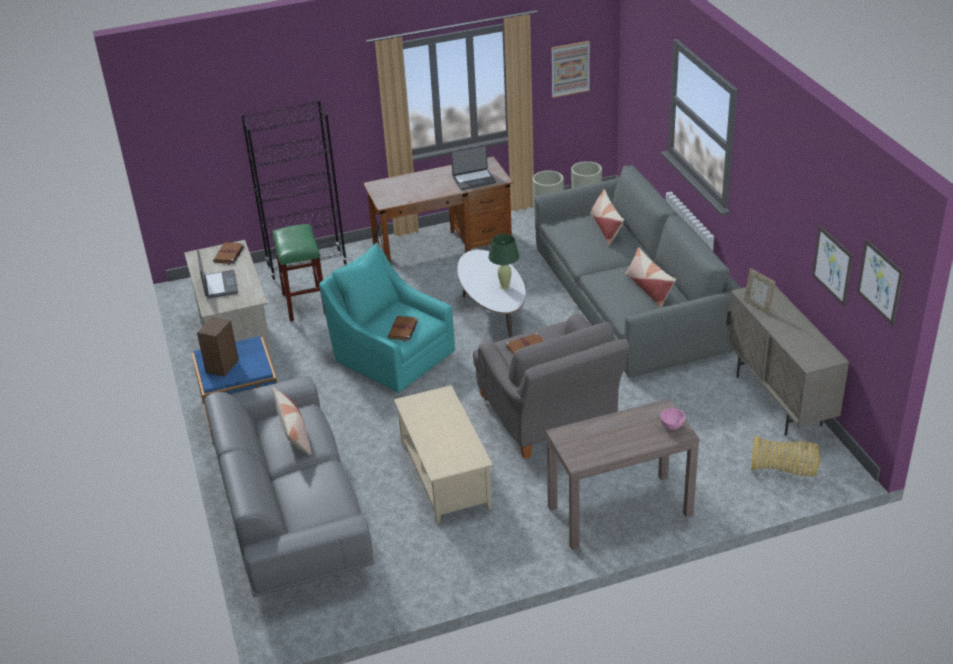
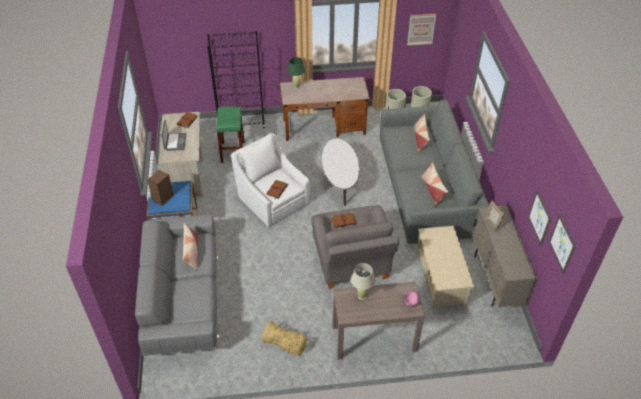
camera: 10 degrees right, 10 degrees up
(391, 356) = (272, 199): turquoise armchair -> white armchair
(444, 474) = (278, 289): beige coffee table -> beige coffee table (440, 278)
(474, 180) = (346, 92): laptop -> none
(505, 287) = (347, 169): green table lamp -> green table lamp (296, 87)
(594, 432) = (361, 296): none -> beige table lamp
(784, 469) = (483, 330): basket -> basket (286, 345)

